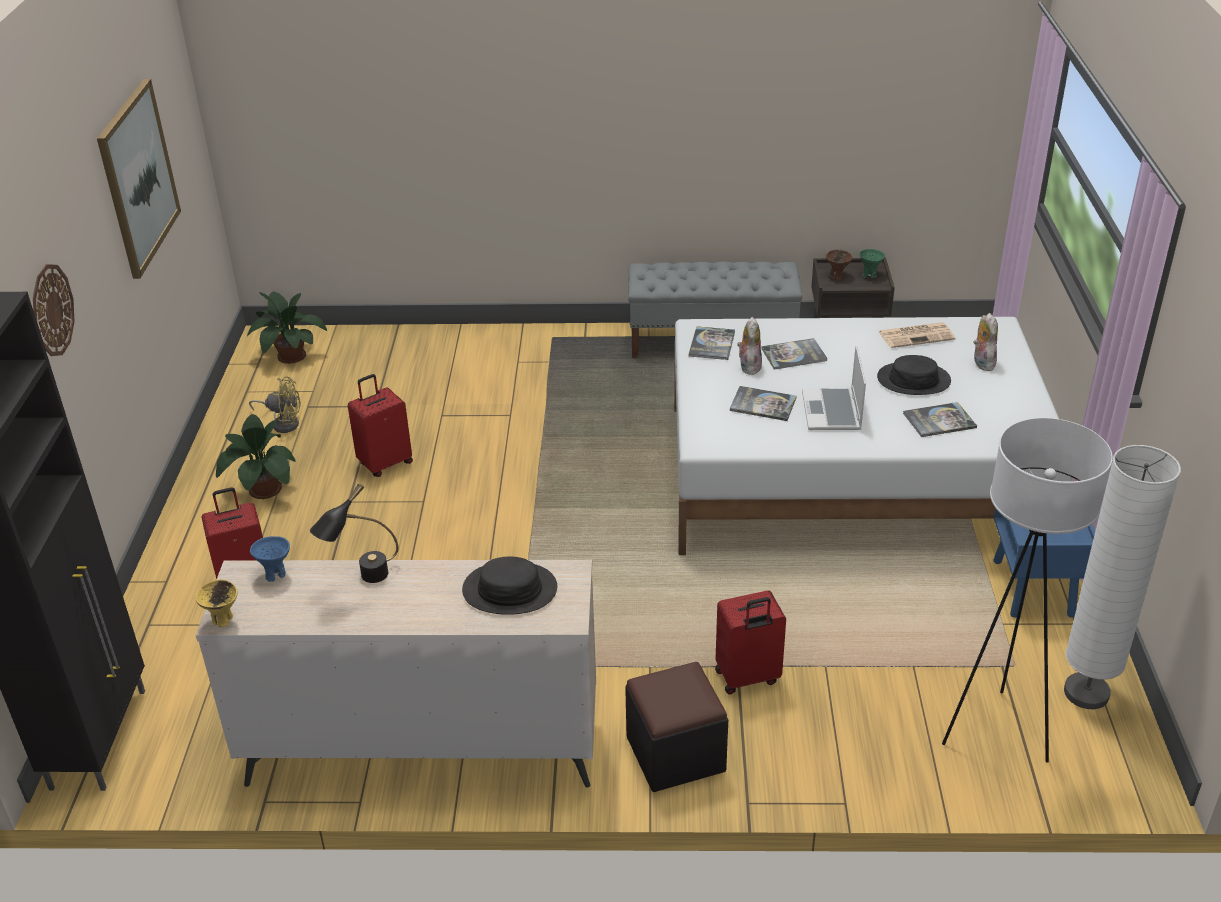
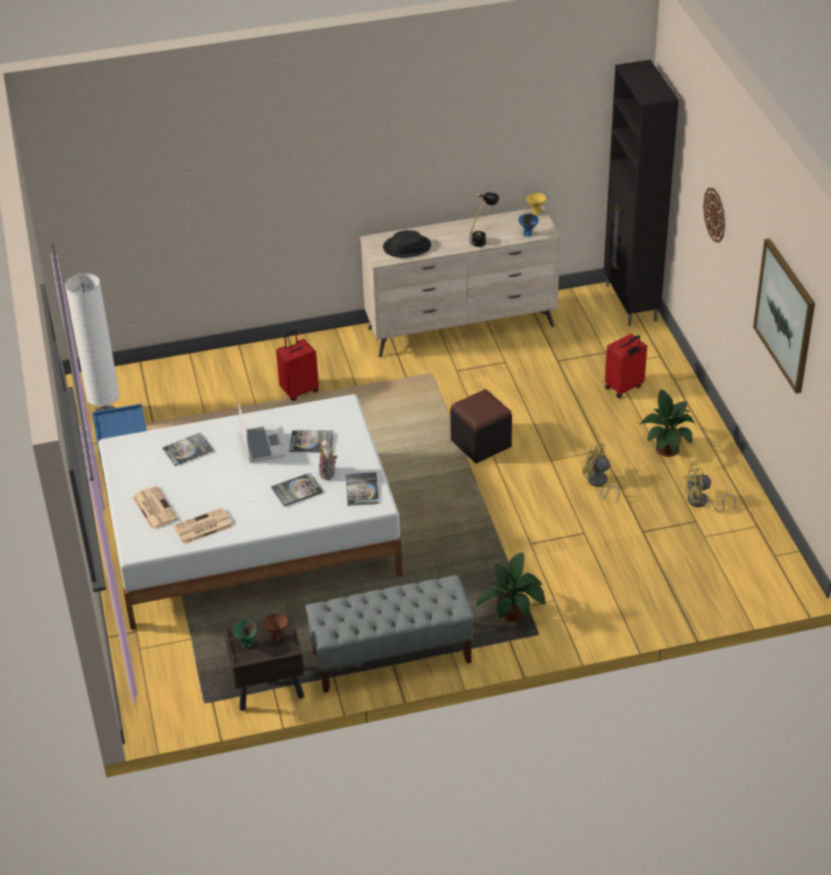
camera: 165 degrees right, 5 degrees up
(289, 356) = (755, 569): potted plant -> potted plant (512, 613)
(385, 463) = (598, 483): red suitcase -> yellow fan
(675, 754) = (329, 349): black ottoman -> black ottoman (481, 443)
(913, 380) = (205, 482): black hat -> none
(981, 363) = (154, 507): plush toy -> newspaper
(995, 732) = (160, 388): white floor lamp -> none

